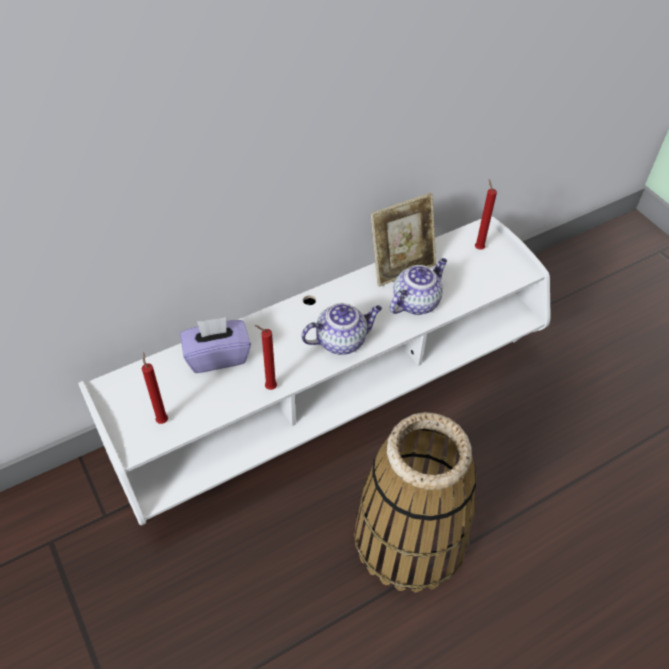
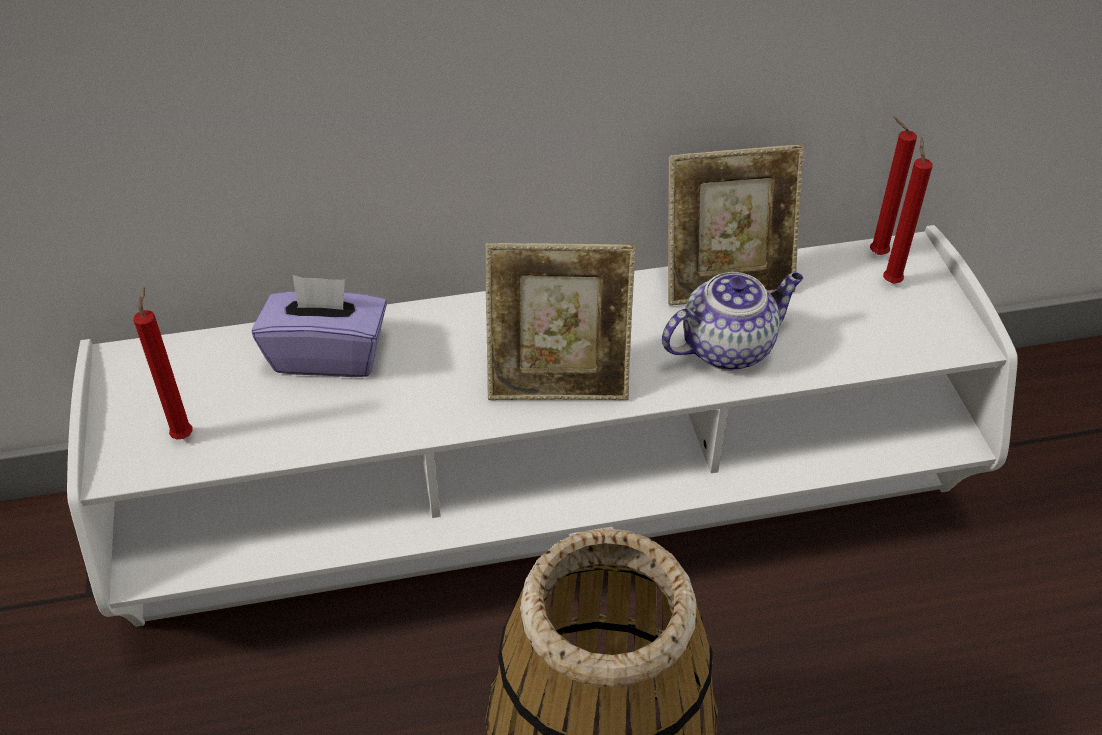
camera: 20 degrees right, 5 degrees down
(269, 387) = (390, 427): red candle -> red candle (874, 253)
(342, 340) = (559, 380): teapot -> picture frame

